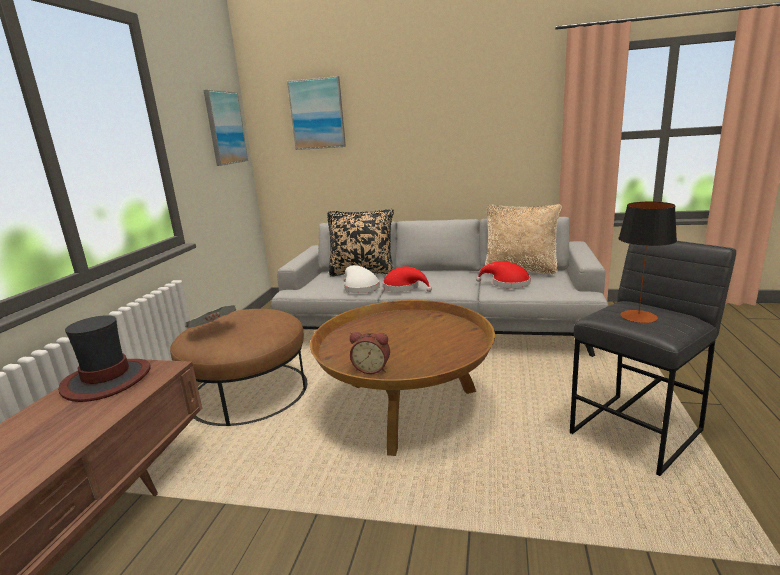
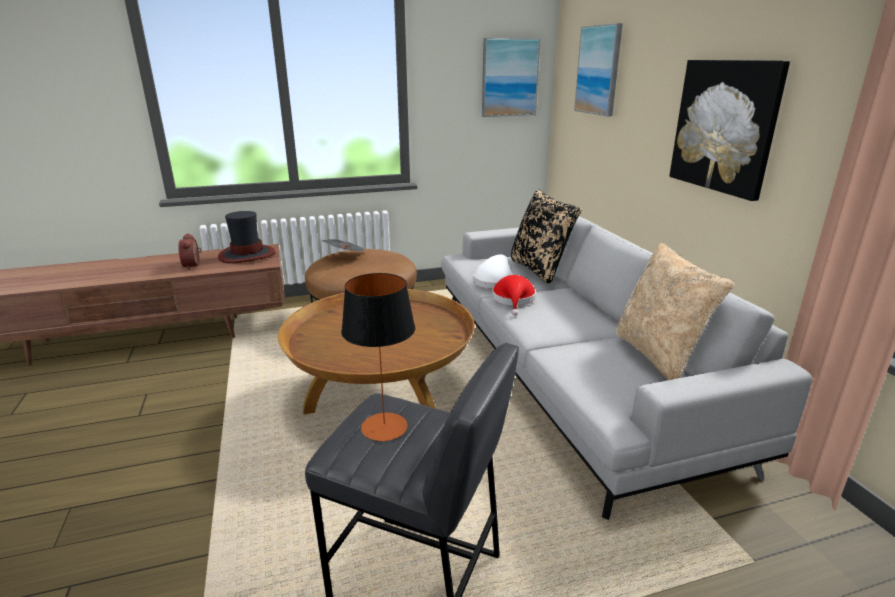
camera: 60 degrees right, 5 degrees up
(372, 368) = (317, 334): alarm clock -> alarm clock (193, 265)
(465, 134) = (725, 126): none -> picture
(507, 283) = (594, 356): red hat -> none

